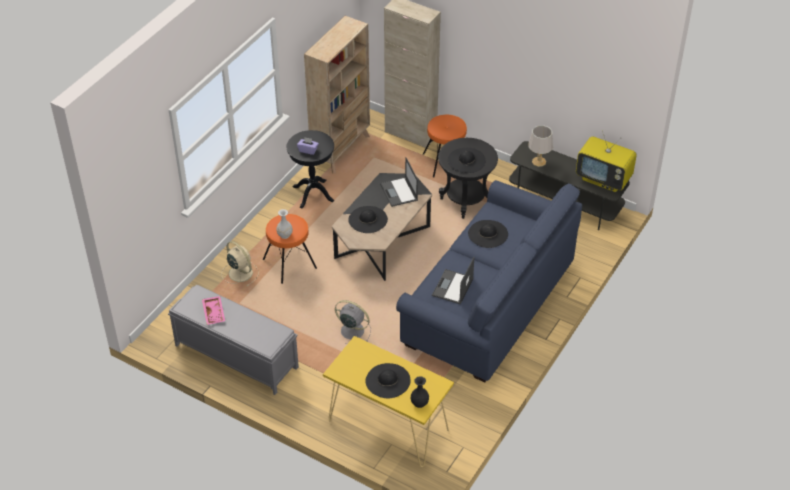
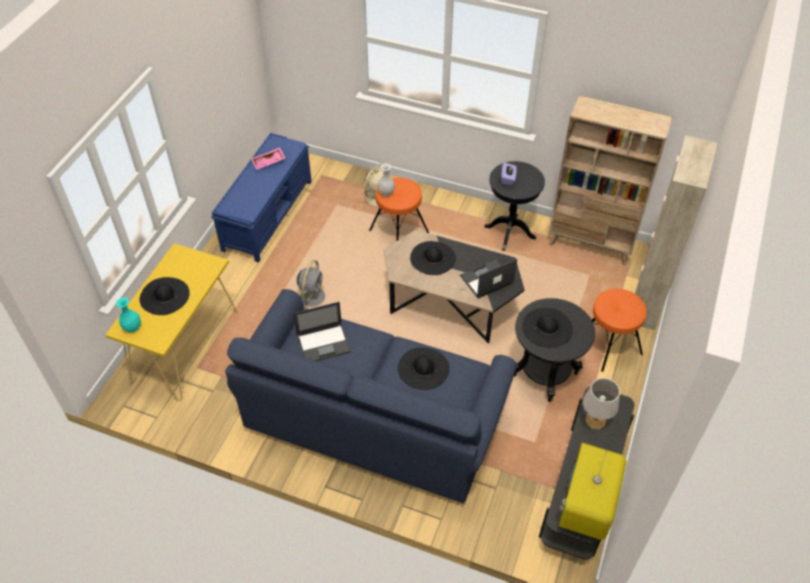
camera: 80 degrees right, 5 degrees up
(235, 356) = (268, 214): grey bench -> blue bench
(419, 403) = (132, 327): black vase -> turquoise vase
(452, 287) = (324, 343): laptop -> laptop turned 150 degrees clockwise

